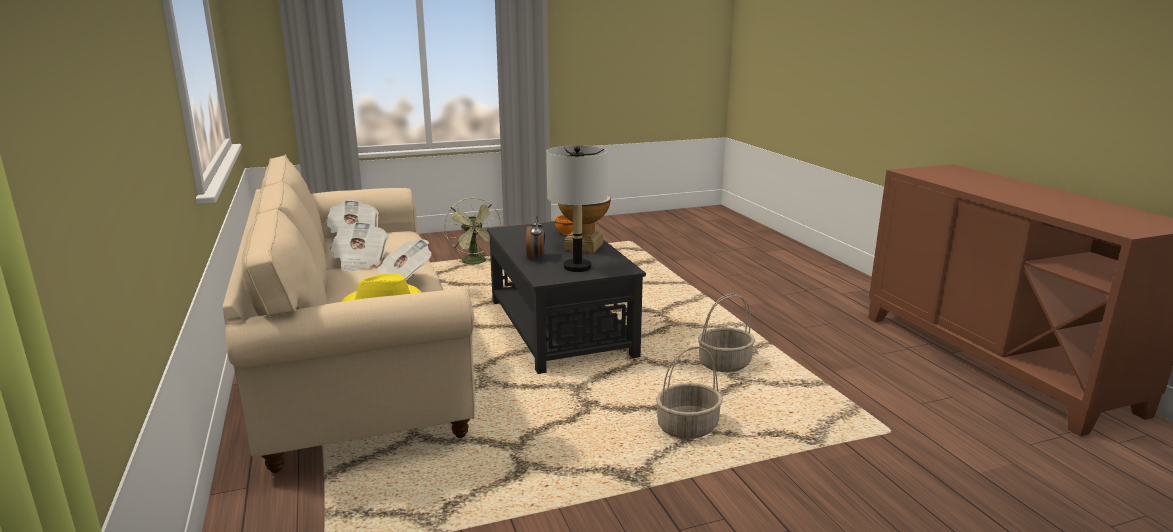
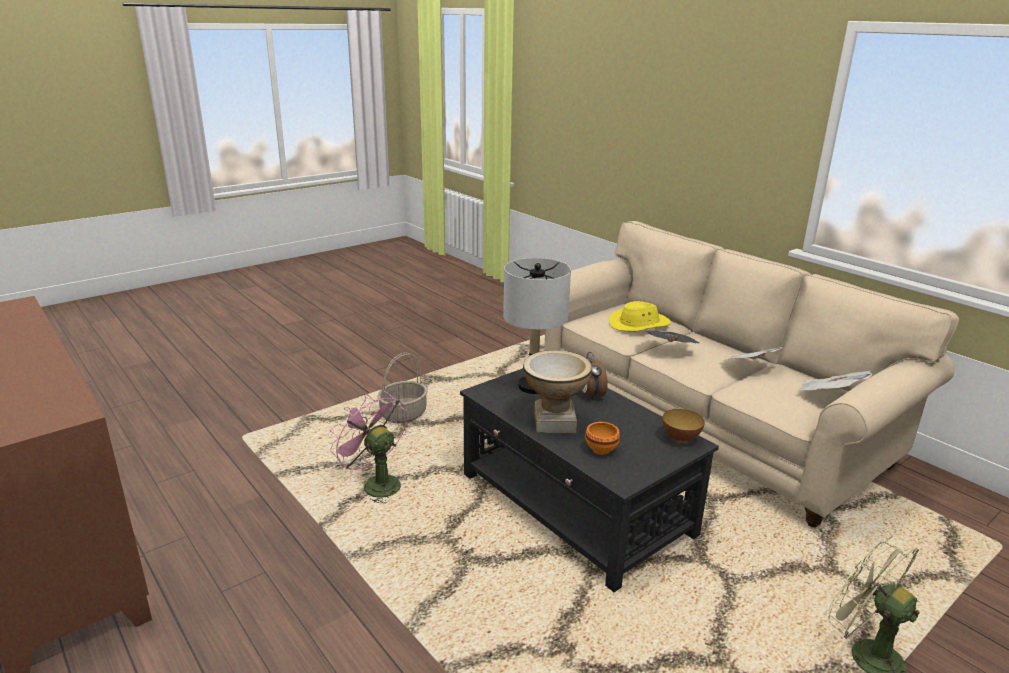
camera: 160 degrees right, 5 degrees up
(506, 232) = (680, 439): none -> bowl
(724, 364) = (375, 484): basket -> pink fan

